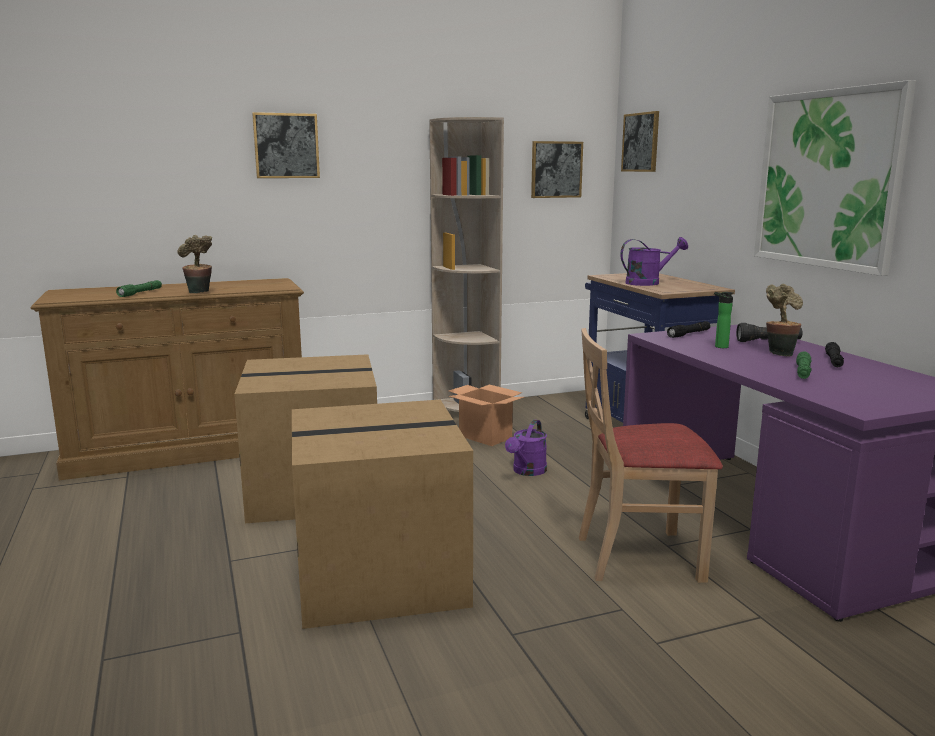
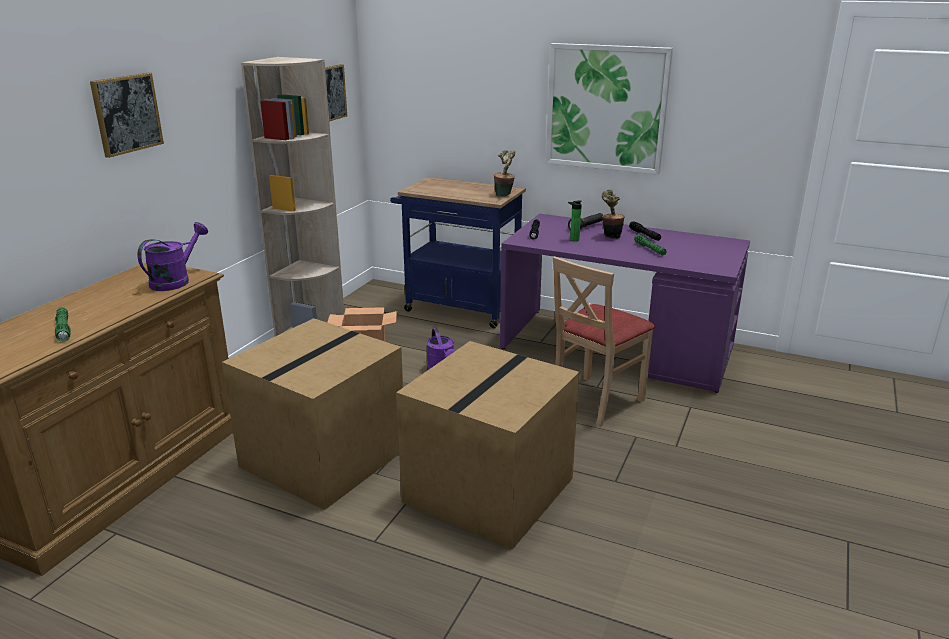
camera: 45 degrees left, 10 degrees up
(200, 293) = (135, 308): potted plant -> potted plant (504, 195)
(641, 142) = (397, 64): picture -> none
(648, 283) = (461, 192): purple watering can -> purple watering can (175, 281)

